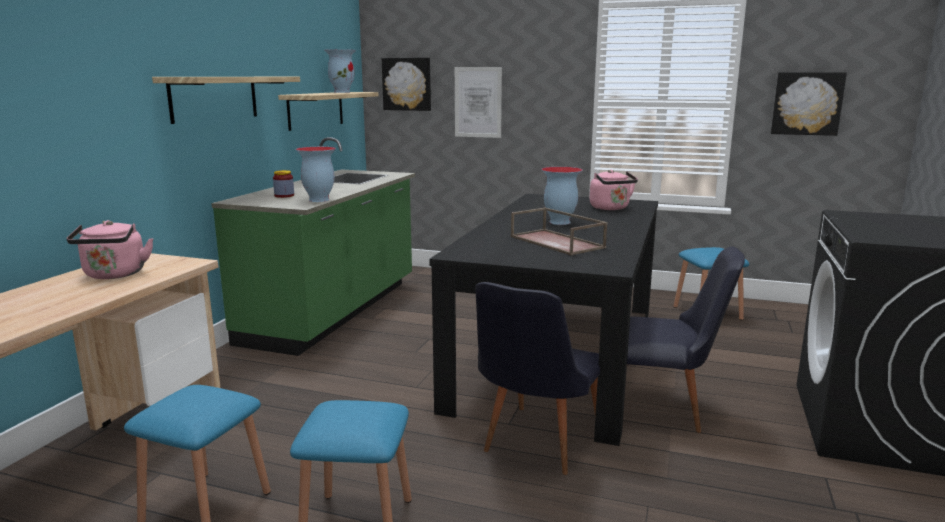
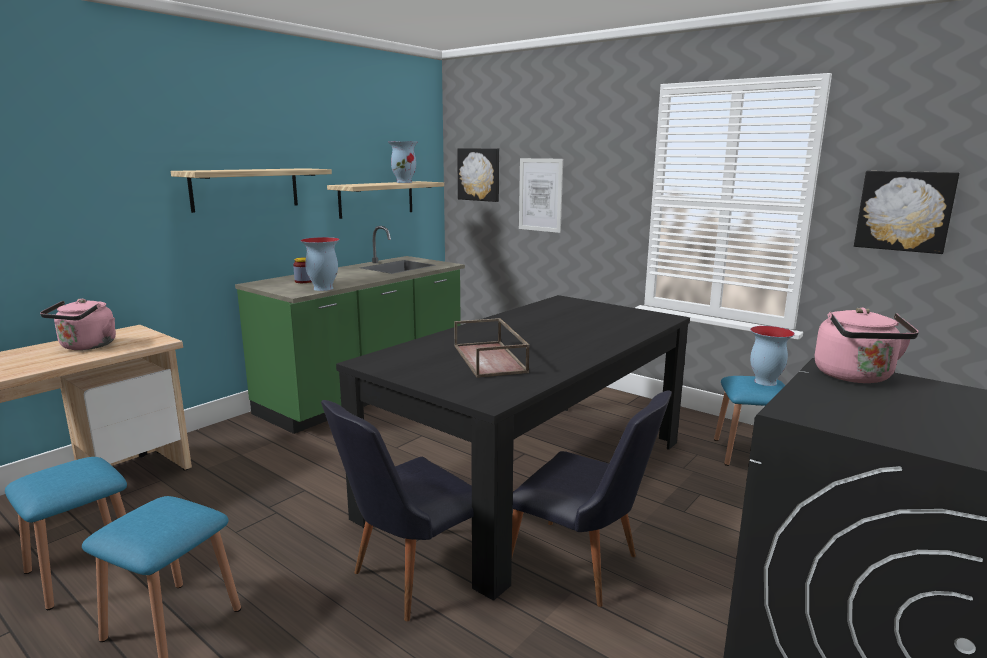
camera: 20 degrees right, 0 degrees up
(559, 222) = (532, 334): vase -> vase (764, 382)
(611, 208) = (618, 322): pink kettle -> pink kettle (855, 377)

